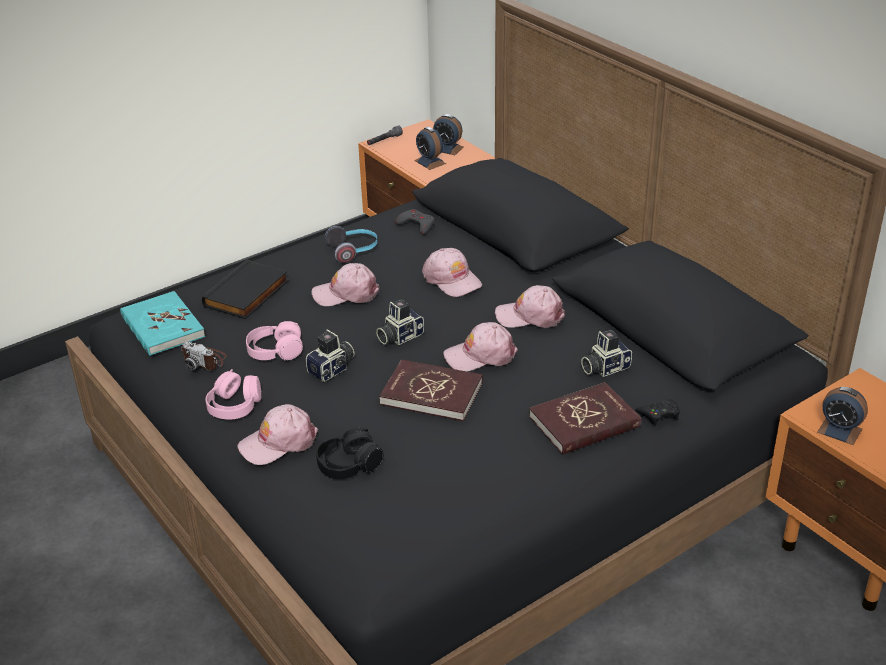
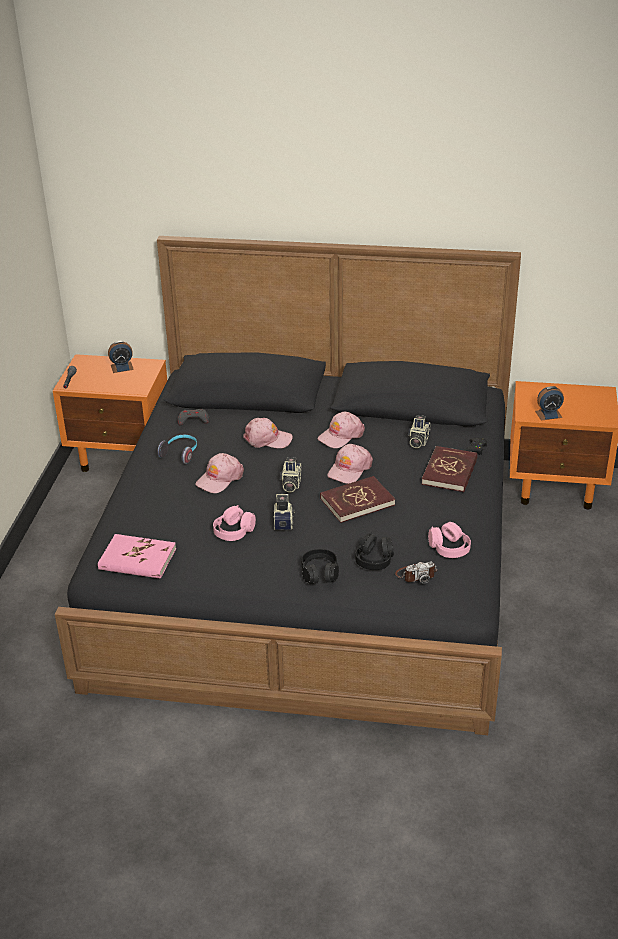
camera: 45 degrees left, 0 degrees up
(162, 327) = (137, 559): turquoise book -> pink book
(204, 360) = (200, 560): camera -> camera (416, 575)
(235, 406) = (262, 571): pink headphones -> pink headphones (449, 548)
(247, 294) = (159, 512): black book -> none
(278, 442) = (319, 573): pink cap -> black headphones
(430, 162) = (124, 381): alarm clock -> none

